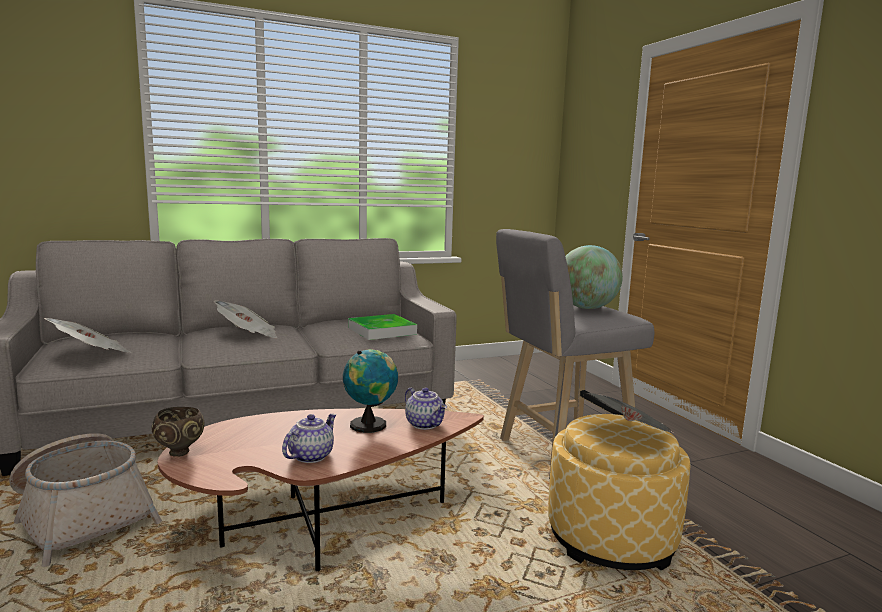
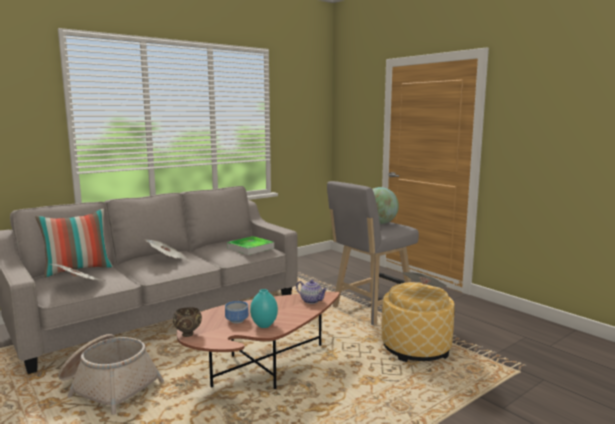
camera: 15 degrees left, 0 degrees up
(118, 335) = (78, 270): none -> pillow
(276, 441) = (237, 321): none -> bowl
(310, 456) = (263, 325): teapot -> turquoise vase
(371, 424) = (282, 305): globe -> none

